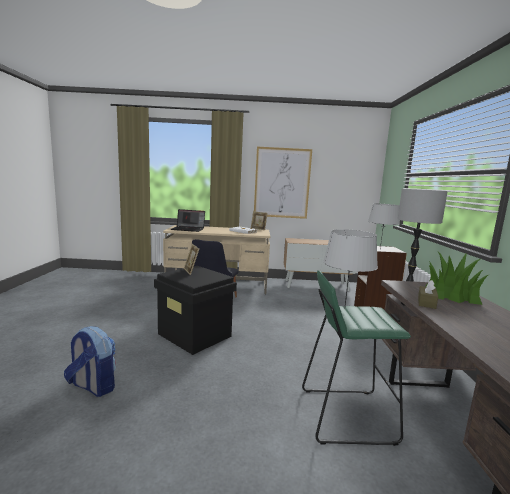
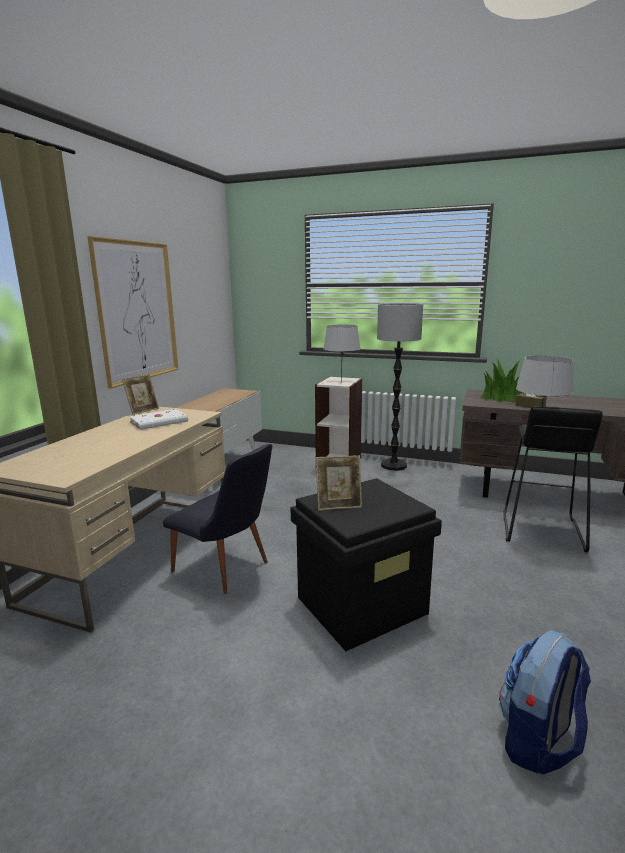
camera: 70 degrees left, 5 degrees up
(188, 229) = (77, 460): laptop -> none
(345, 414) = (541, 530): green stool -> black stool

